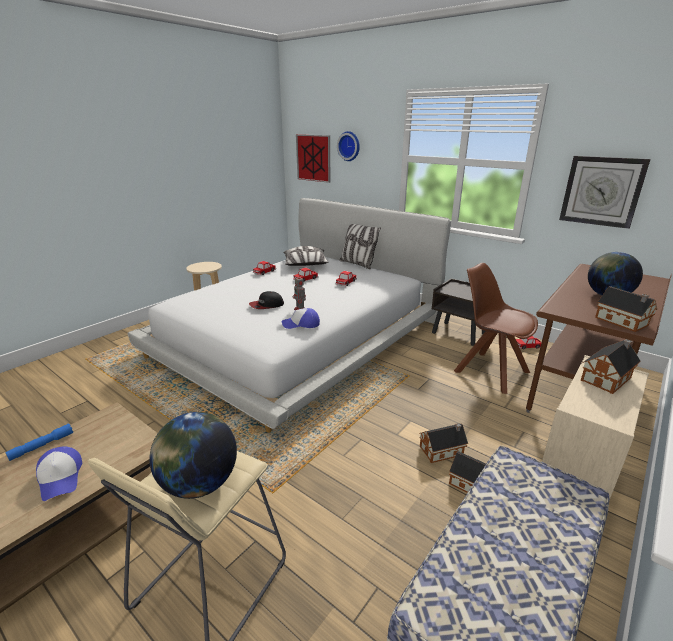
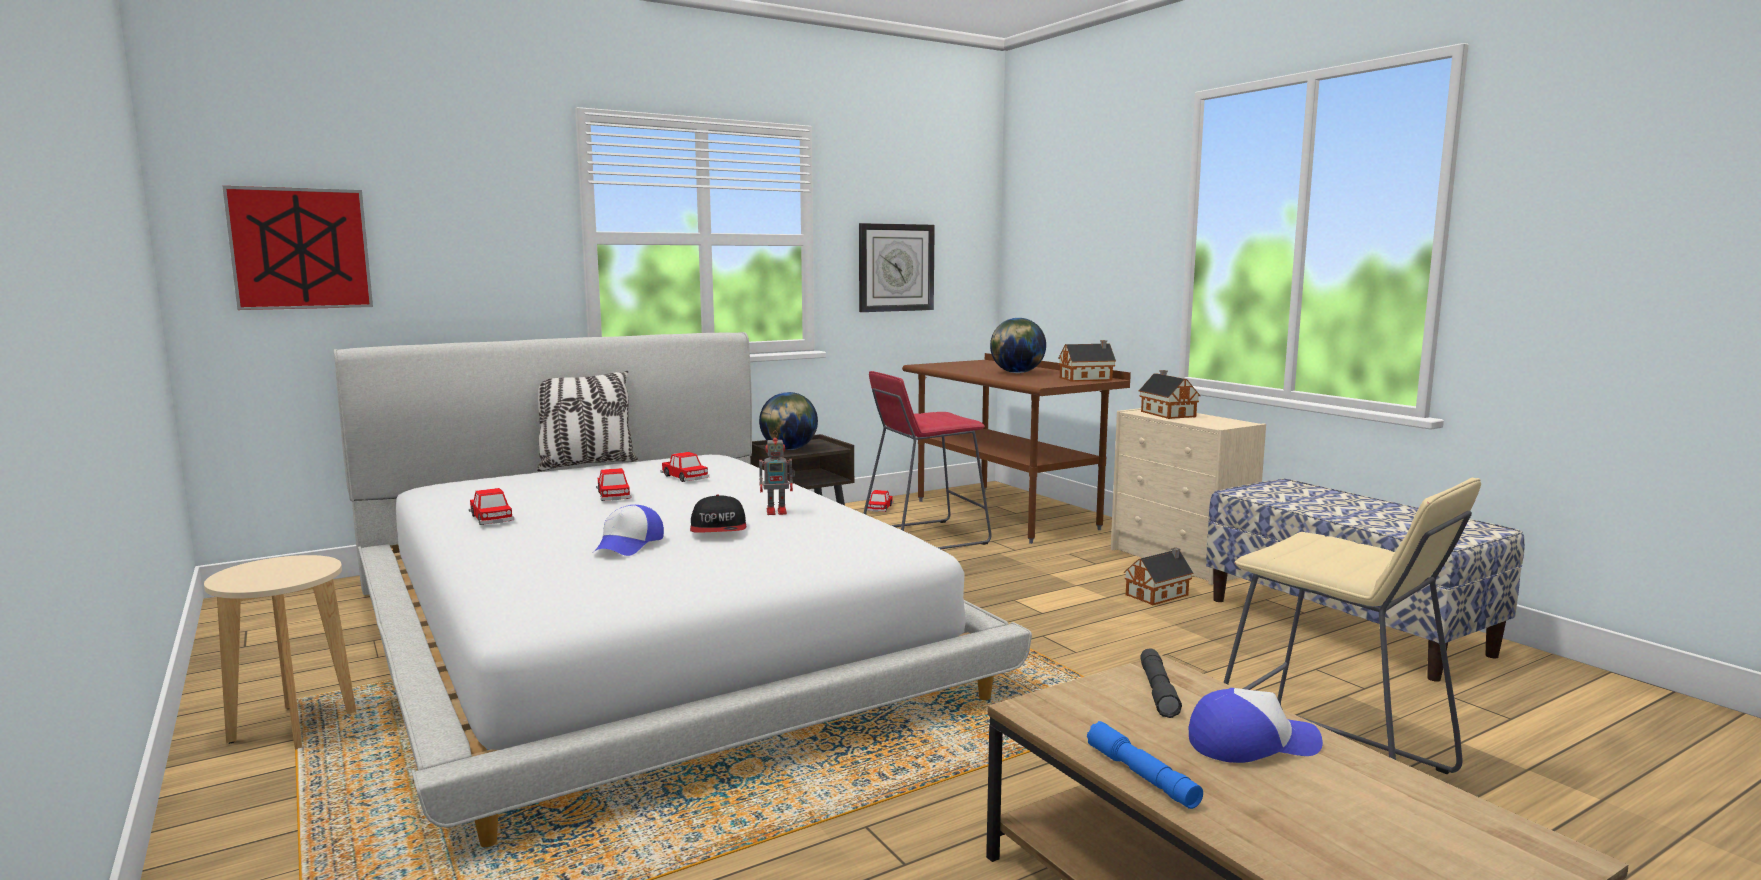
camera: 70 degrees left, 15 degrees down
(124, 446) = (1158, 691): none -> grey flashlight
(199, 484) = (1354, 553): globe -> globe (789, 449)
(301, 324) = (843, 517): cap -> cap (629, 545)
(305, 265) = (516, 489): pillow -> none
(349, 146) = (432, 216): wall clock -> none
(443, 450) = (1089, 595): toy house -> none
(489, 371) = (924, 537): brown chair -> red stool

